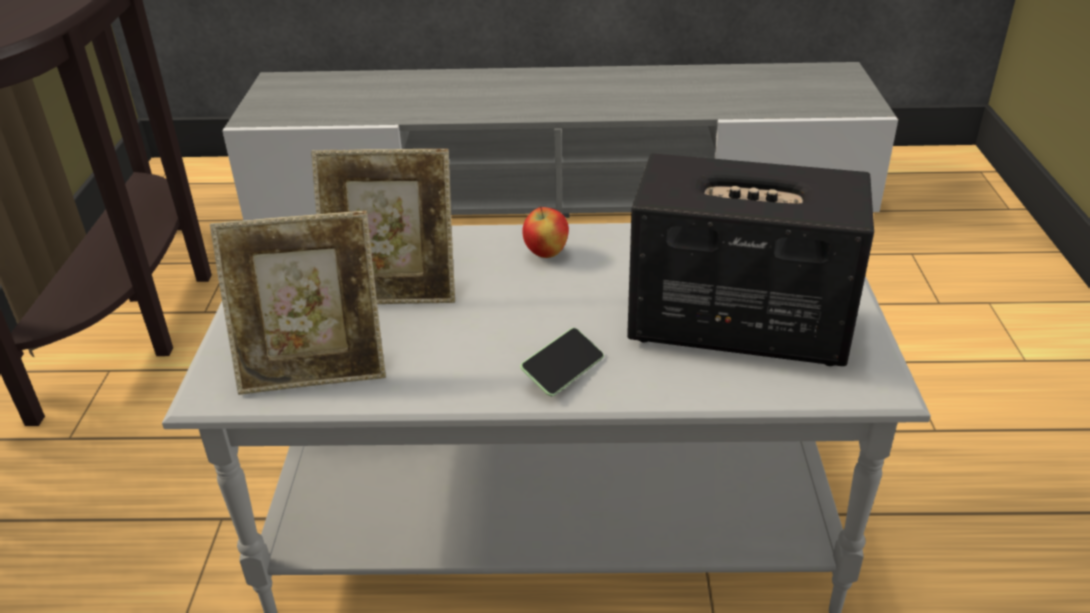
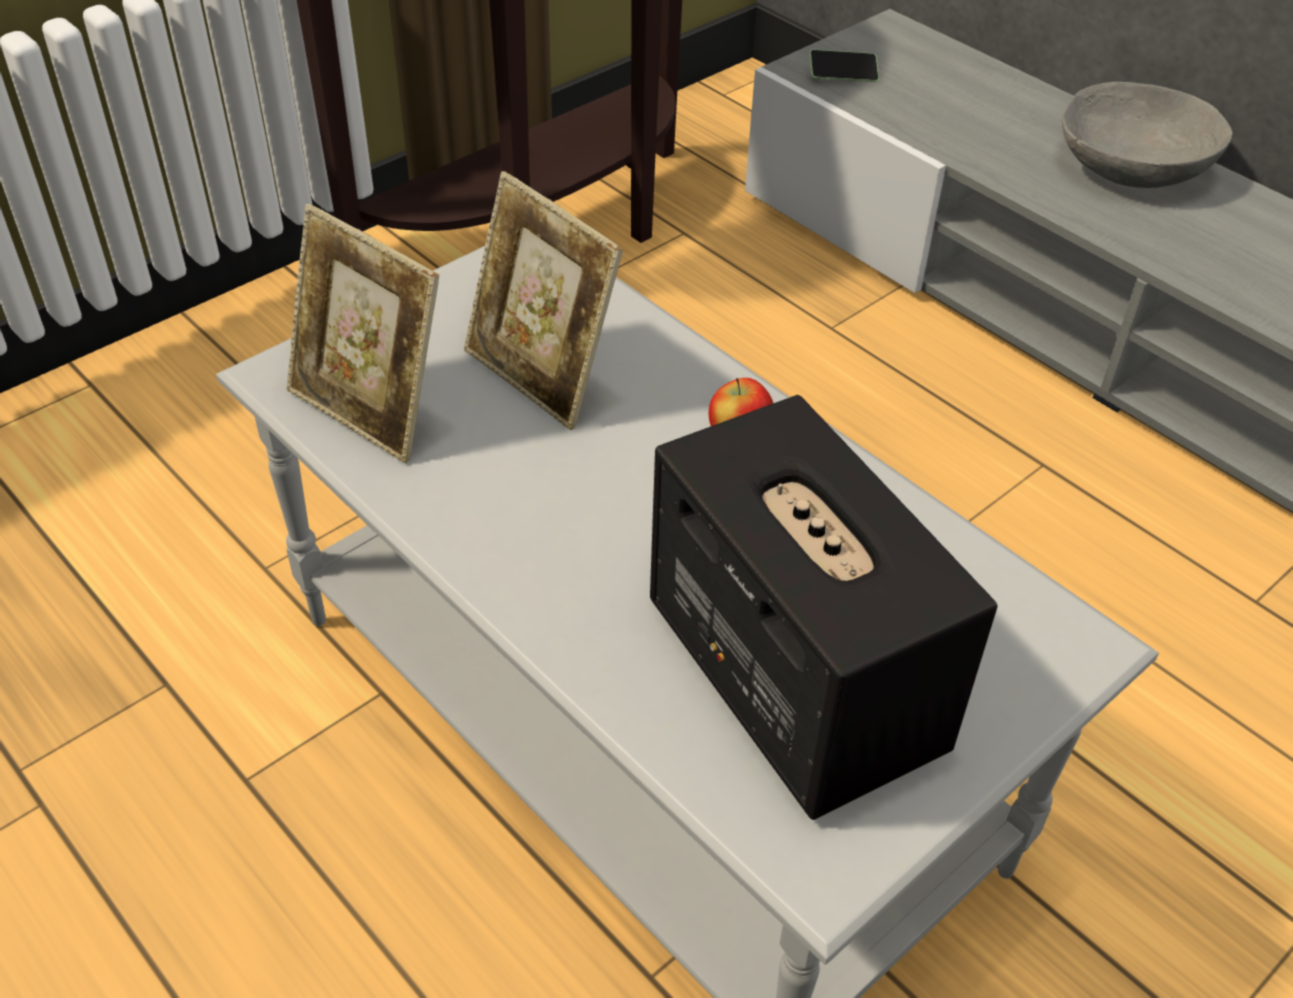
camera: 45 degrees right, 10 degrees up
(489, 85) = (1133, 167): none -> grey bowl
(563, 372) = (549, 582): phone -> phone (842, 75)

